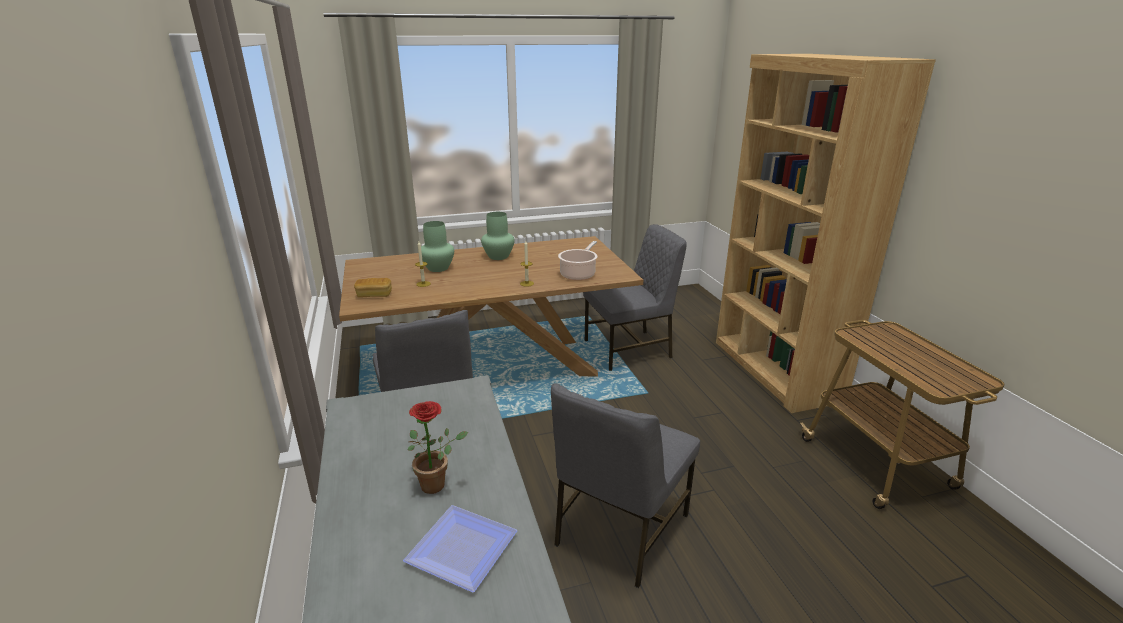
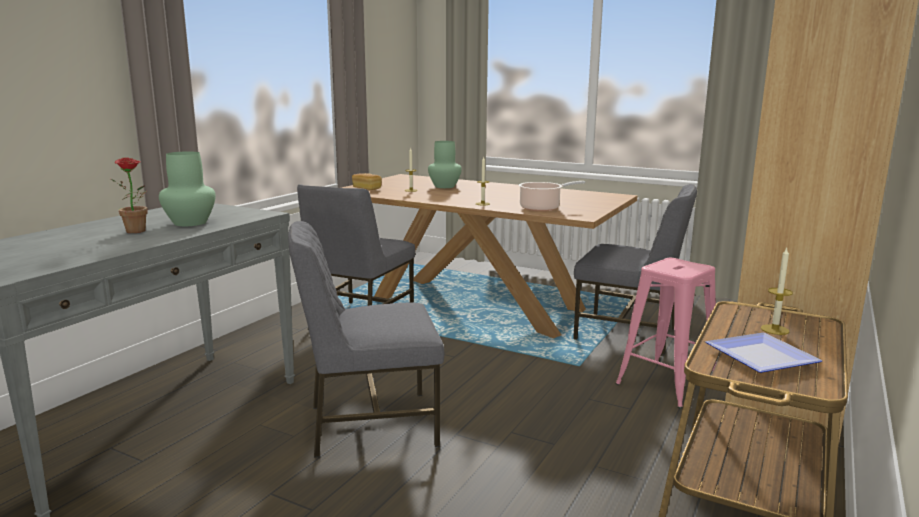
camera: 45 degrees right, 10 degrees down
(458, 551) = (77, 247): plate -> plate (757, 355)
(498, 257) = (507, 190): green vase -> green vase (189, 223)
(707, 380) = (667, 383): none -> pink stool
(892, 343) = (774, 329): none -> candle

